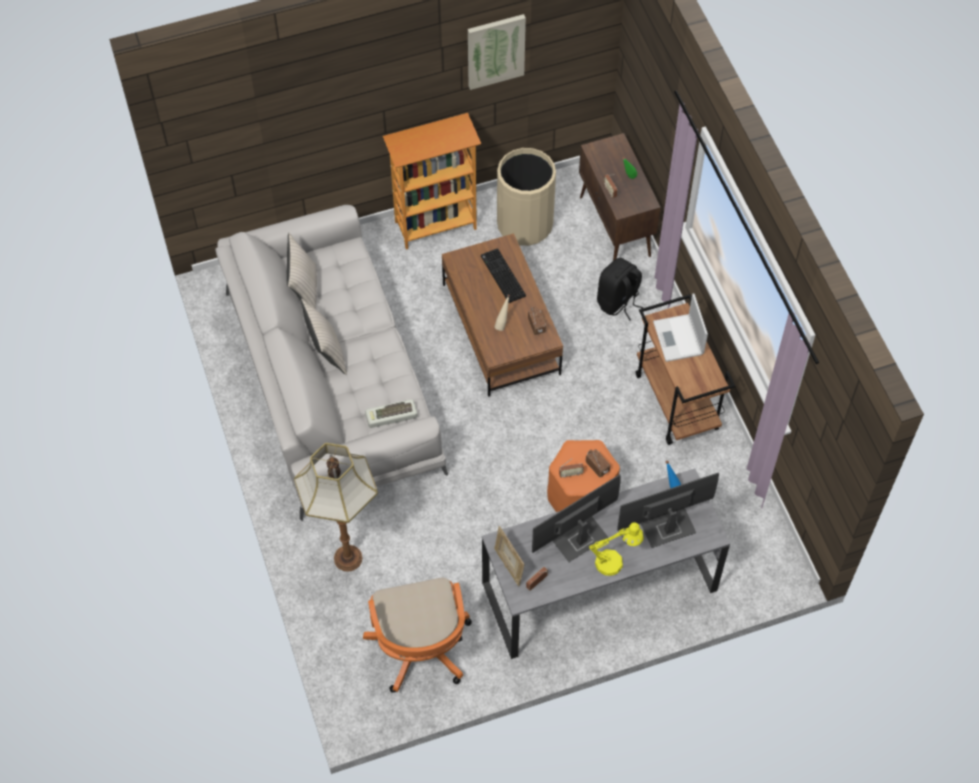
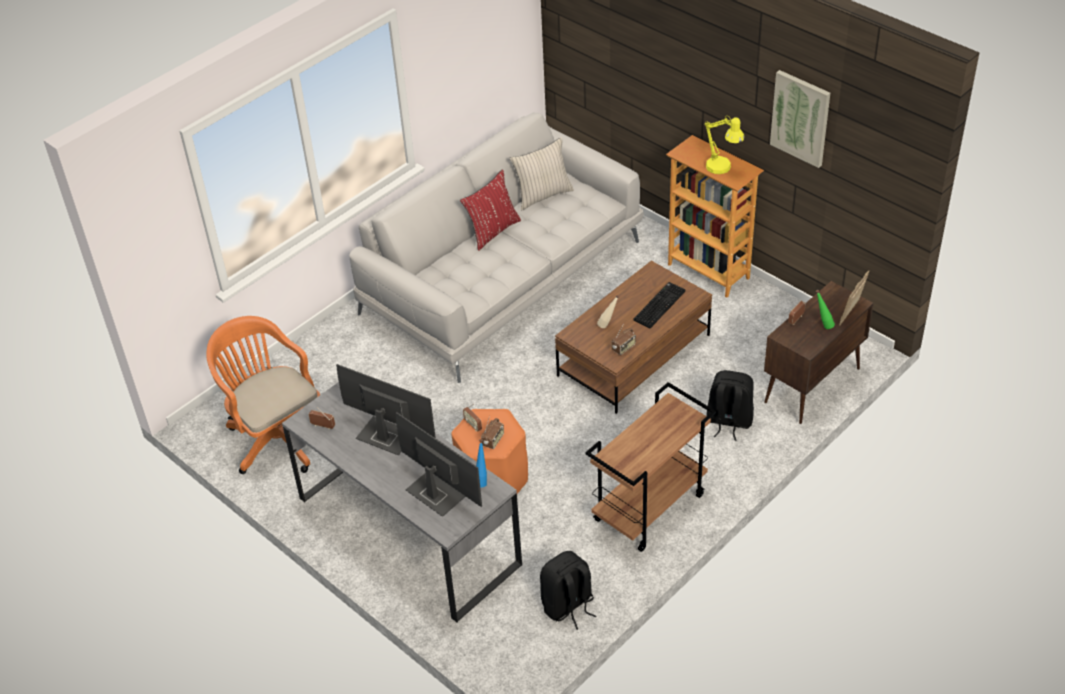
camera: 65 degrees right, 15 degrees down
(326, 352) = (492, 231): beige pillow -> red pillow
(347, 559) = (338, 356): floor lamp -> none
(391, 416) = (455, 291): keyboard -> none
(421, 651) = (276, 437): orange office chair -> orange office chair turned 90 degrees clockwise
(508, 565) = (330, 401): picture frame -> picture frame (851, 313)
(525, 224) = (760, 325): beige trash can -> none
(615, 561) = (375, 470): yellow table lamp -> yellow table lamp (722, 169)
(678, 339) = (662, 428): laptop -> none
(743, 504) = (568, 606): none -> black backpack

